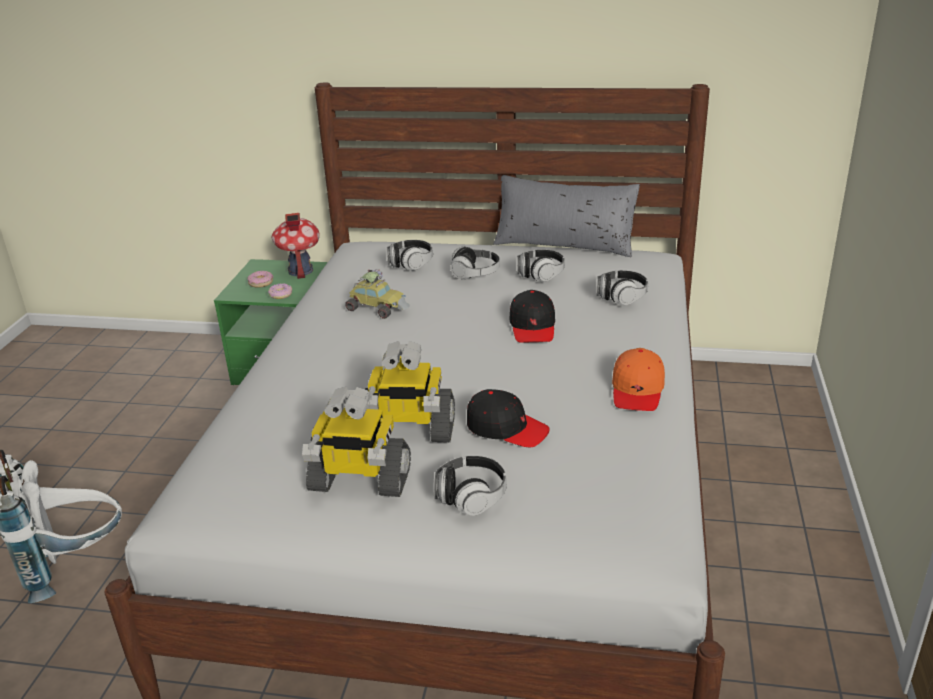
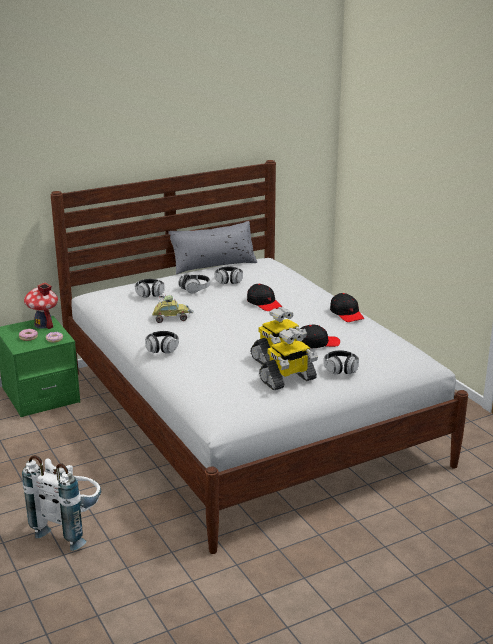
camera: 40 degrees left, 5 degrees down
(621, 297) = (283, 280): headphones -> headphones (162, 348)
(637, 390) = (346, 313): orange cap -> black cap

